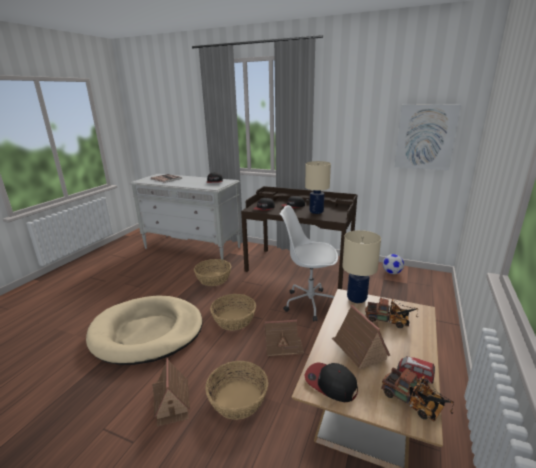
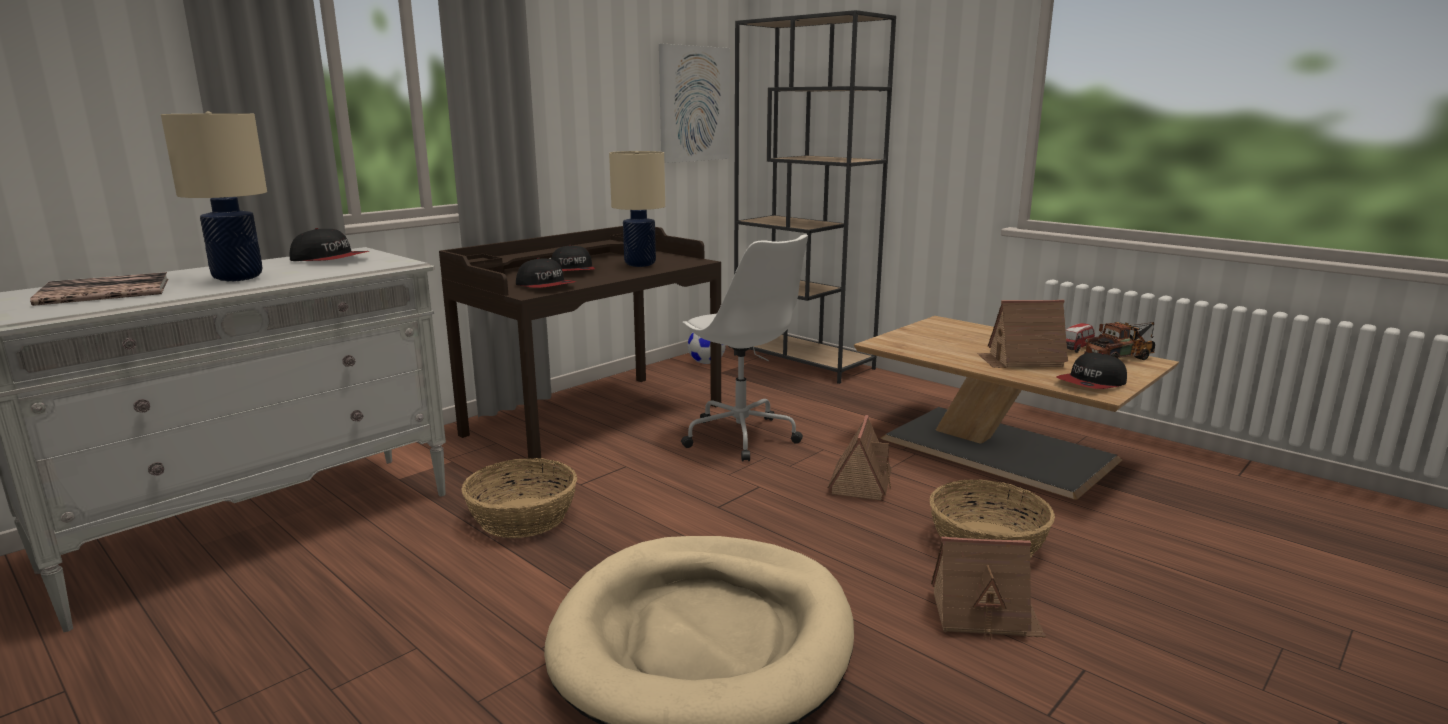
camera: 70 degrees left, 5 degrees down
(234, 319) = (739, 515): basket -> none
(308, 304) = (743, 438): white office chair -> white office chair turned 75 degrees counterclockwise
(356, 299) = (895, 340): beige table lamp -> beige table lamp (238, 279)
(389, 321) = (960, 337): toy truck -> none
(433, 299) = (804, 362): none -> bookcase

